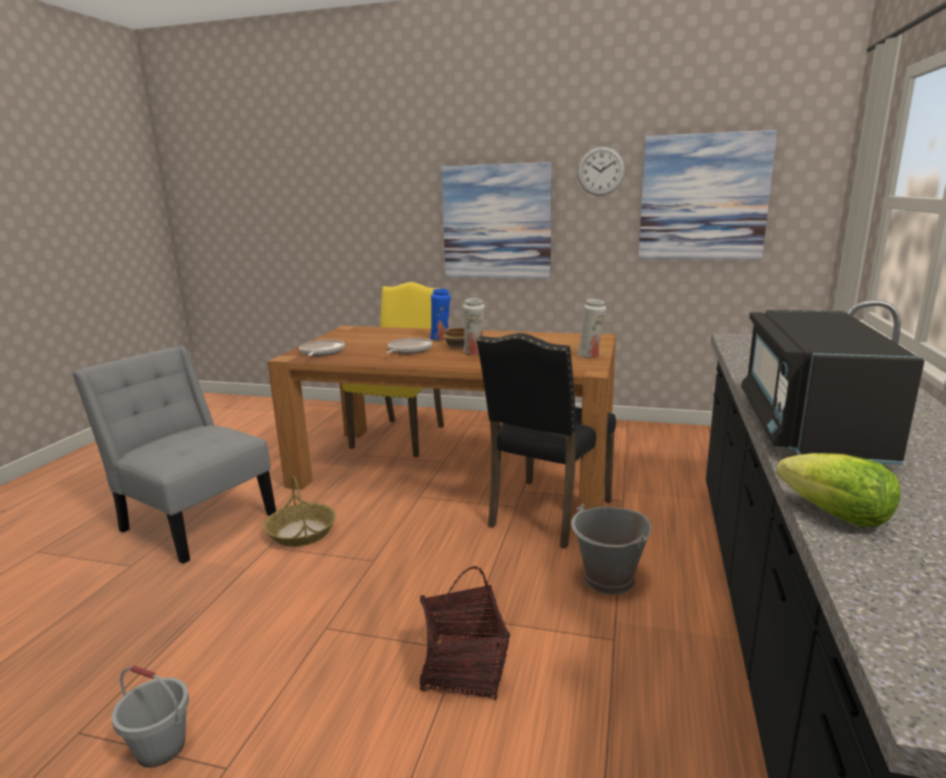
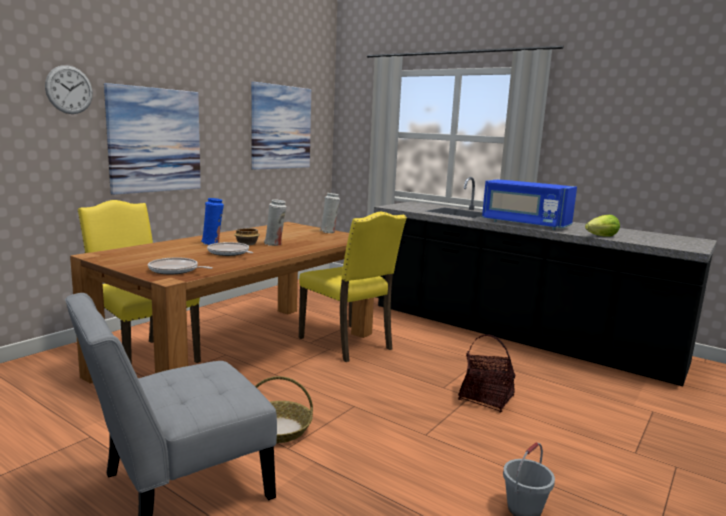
camera: 70 degrees left, 5 degrees down
(546, 514) = (348, 343): black chair -> yellow chair
(600, 171) = (227, 103): wall clock -> wall clock (69, 90)
(609, 579) = (430, 348): grey bucket -> none
(809, 427) = (524, 224): black microwave -> blue microwave

